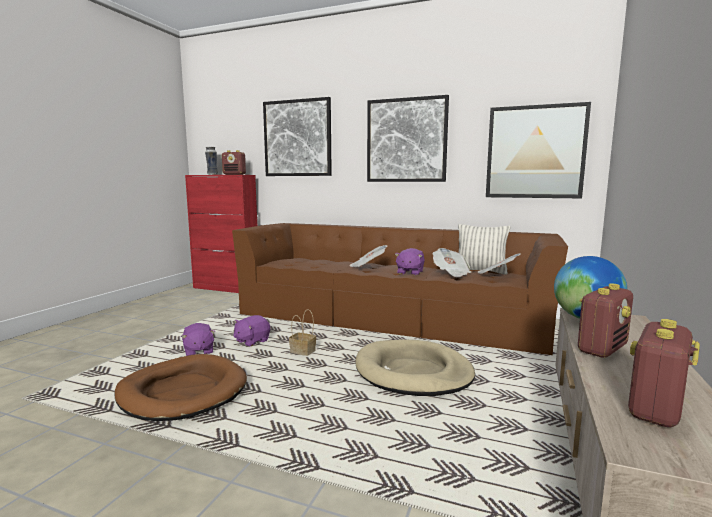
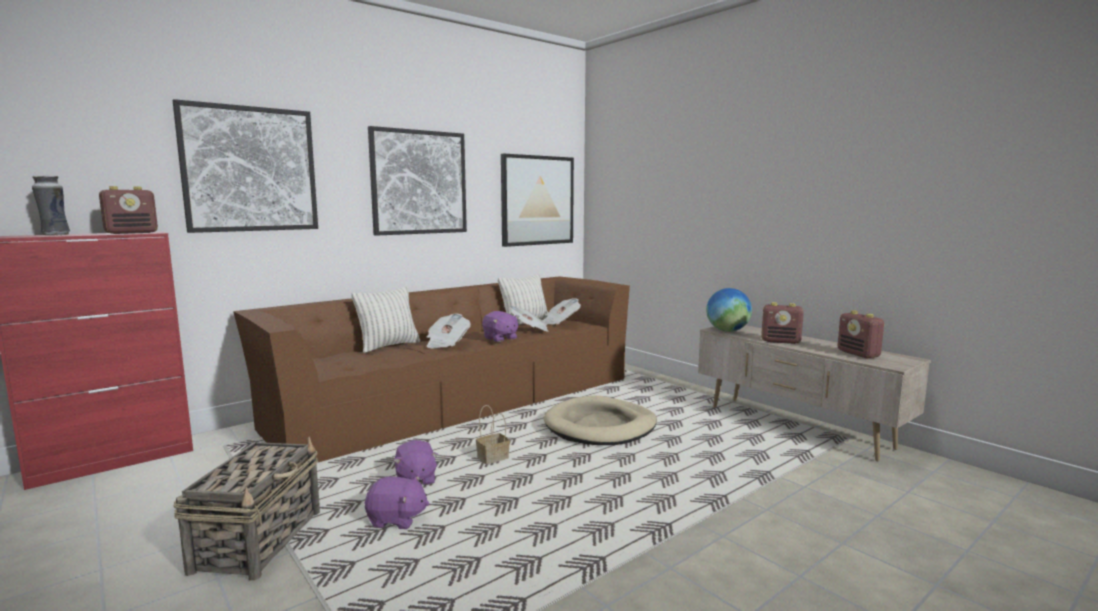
camera: 60 degrees left, 0 degrees up
(165, 332) = (259, 540): none -> basket
(183, 392) = (519, 543): brown dog bed -> none
(351, 262) = (388, 346): none -> pillow
(602, 349) = (781, 341): radio -> radio turned 120 degrees clockwise

